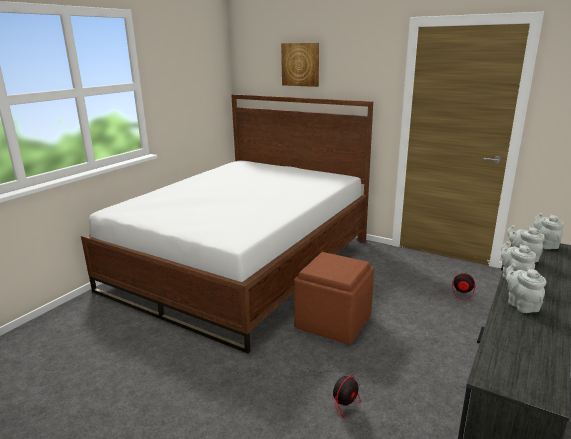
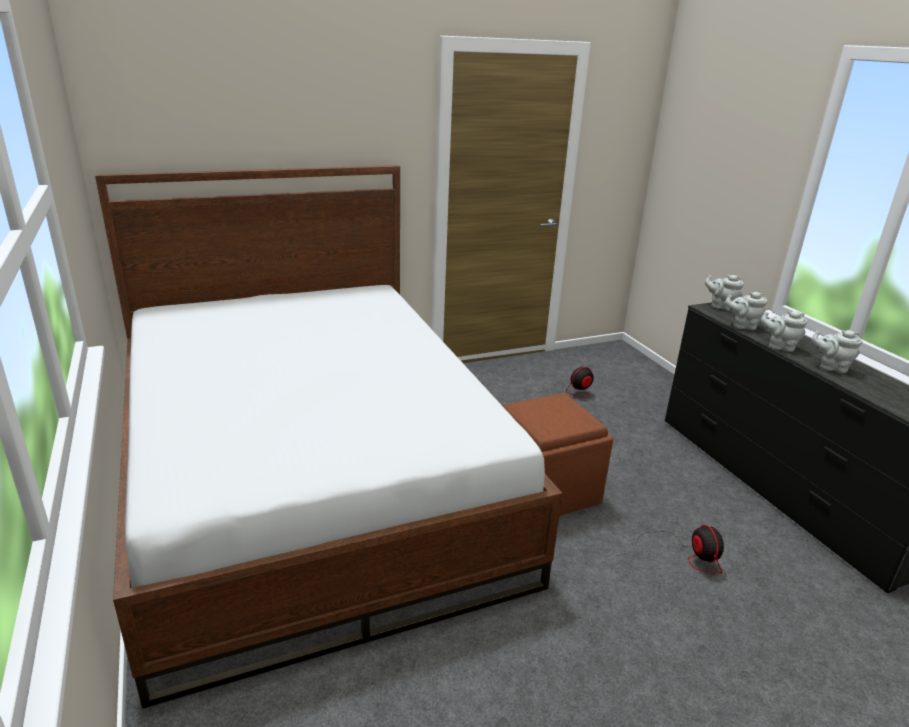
camera: 55 degrees left, 5 degrees up
(300, 64) = (256, 108): picture -> none

